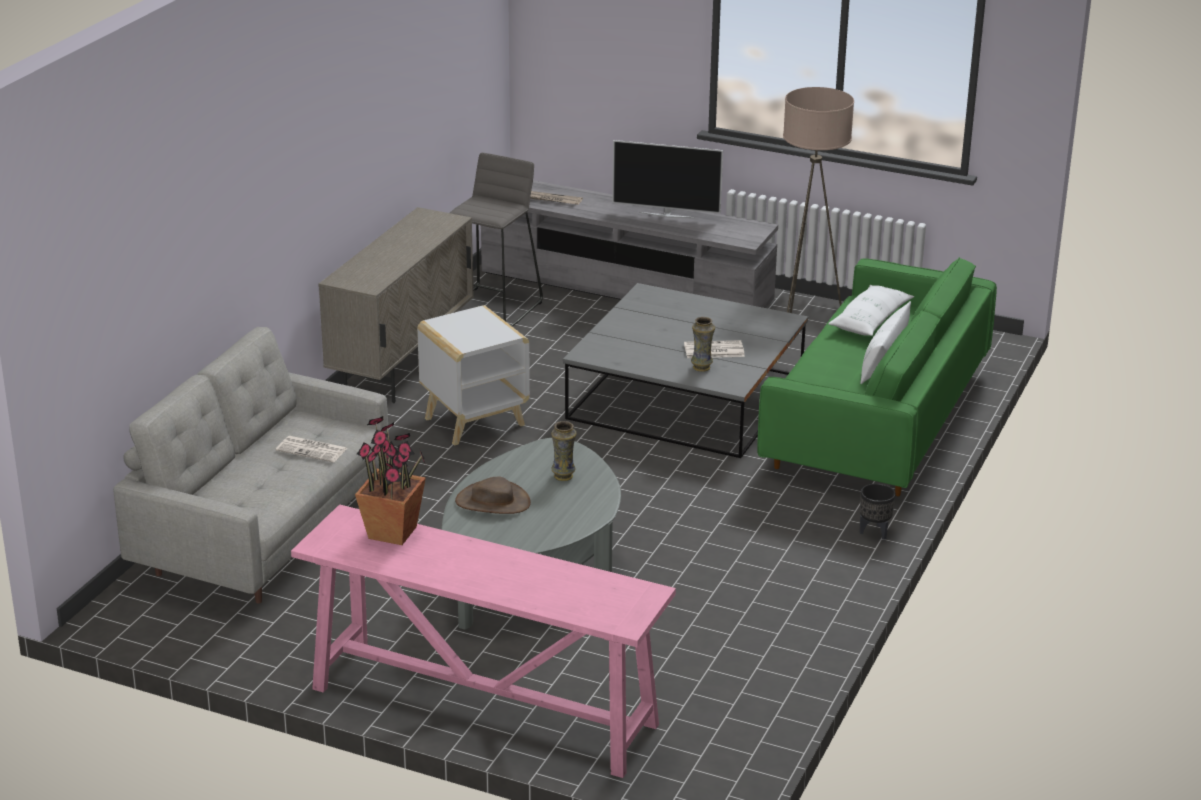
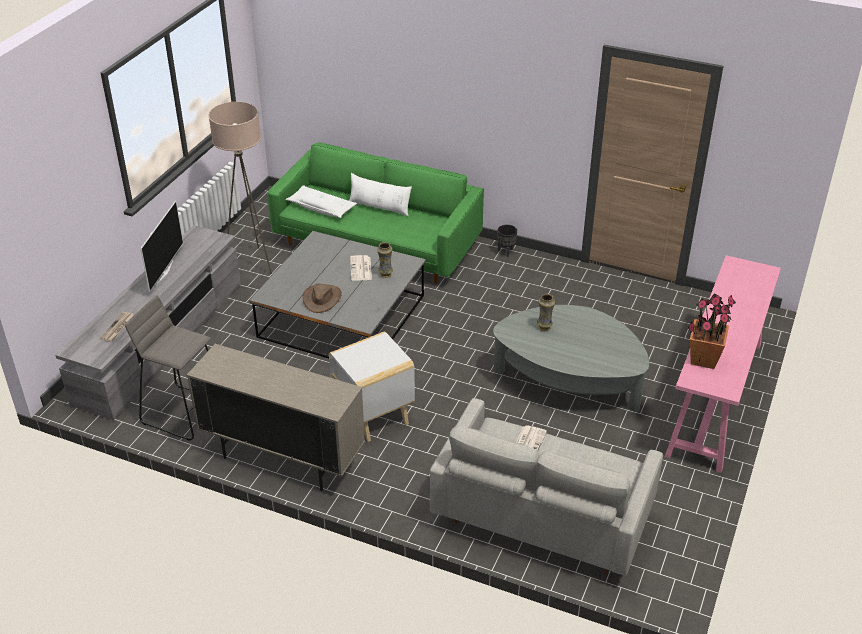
camera: 90 degrees left, 10 degrees up
(493, 502) = (581, 355): brown hat -> brown hat (322, 299)

